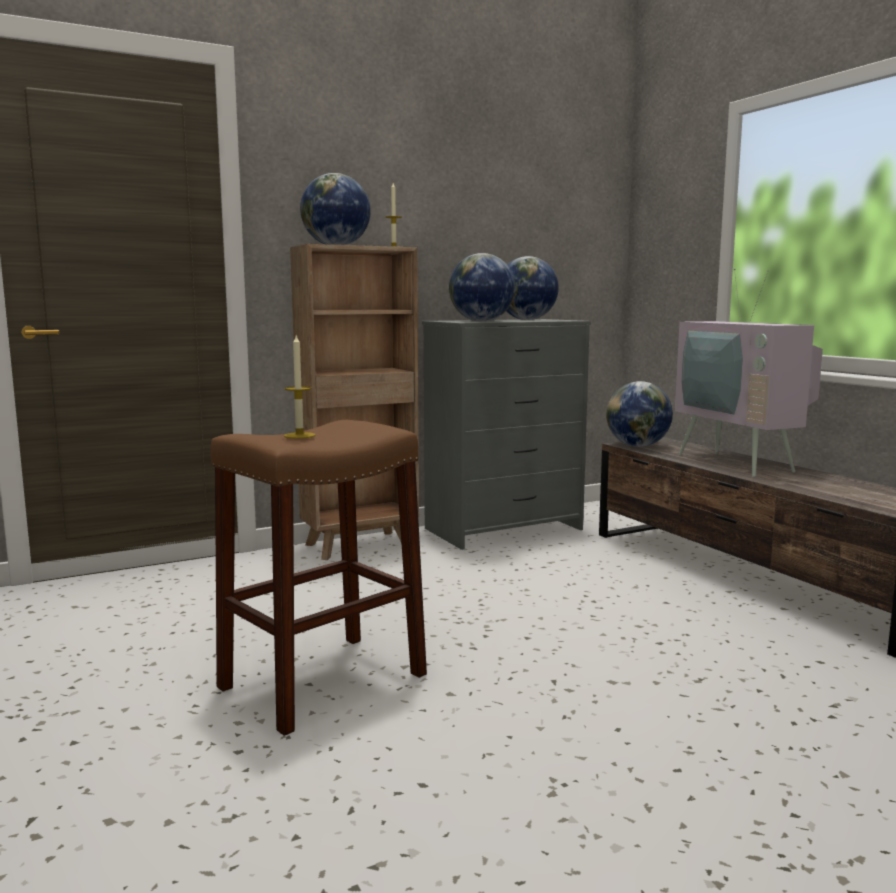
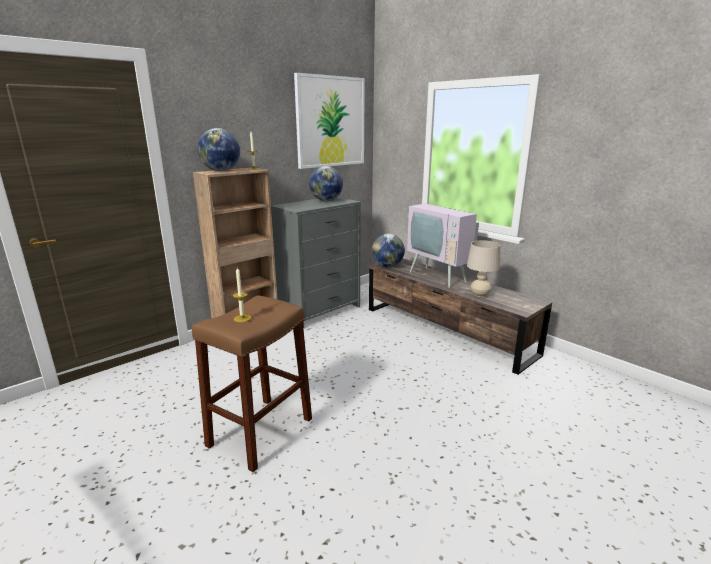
camera: 15 degrees left, 10 degrees up
(481, 321) = (305, 207): globe -> none
(546, 186) = (330, 122): none -> picture
(818, 488) = (480, 294): none -> beige table lamp

